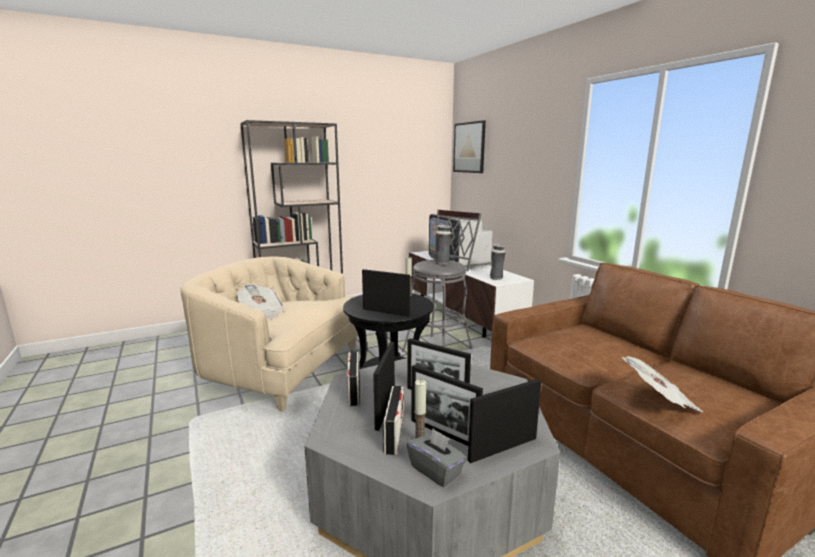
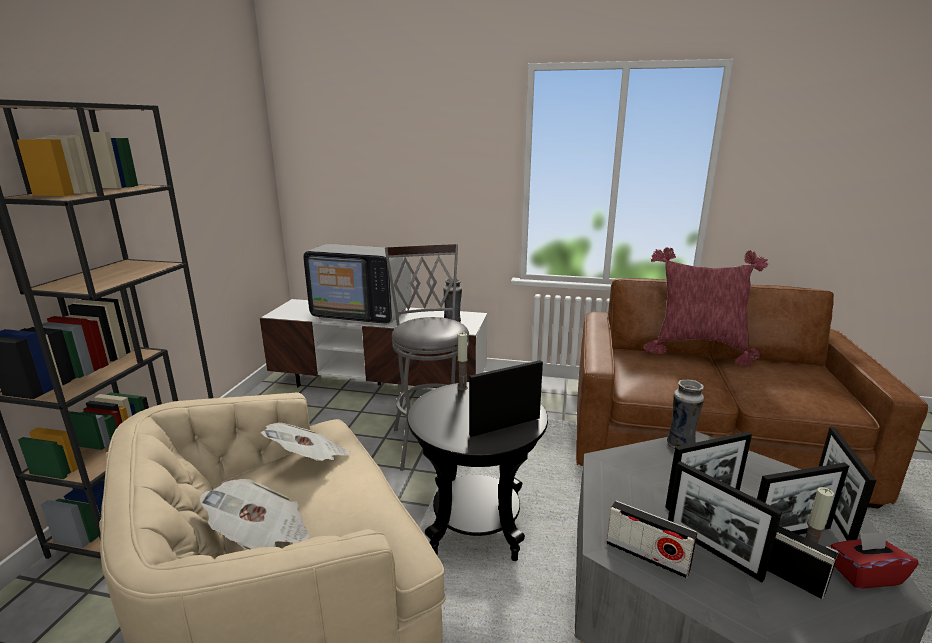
camera: 50 degrees left, 5 degrees up
(436, 470) = (865, 575): grey tissue box -> red tissue box
(442, 263) = (438, 326): vase -> vase (680, 445)
(469, 147) = (316, 141): picture -> none
(648, 348) = (696, 354): none -> red pillow
(658, 400) = (799, 399): newspaper -> newspaper (309, 459)

